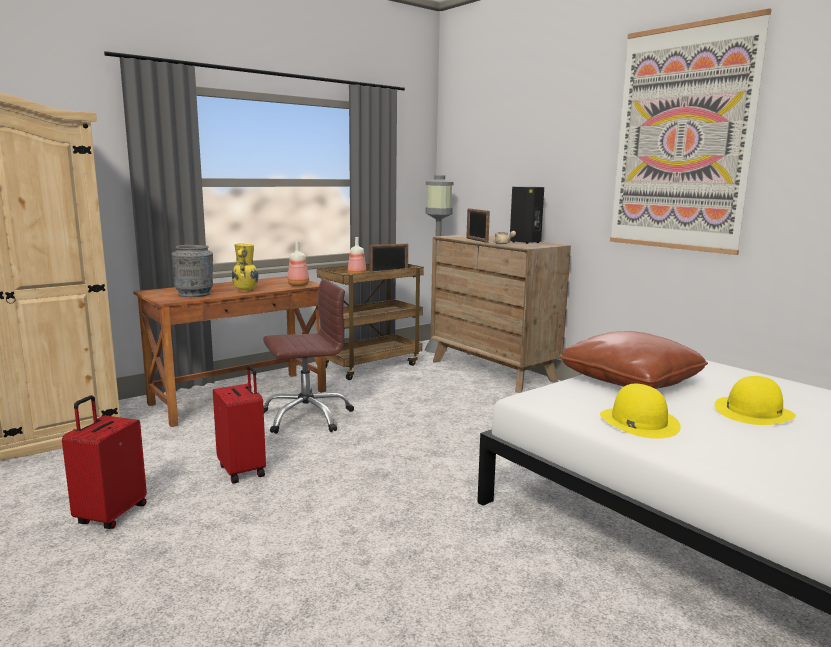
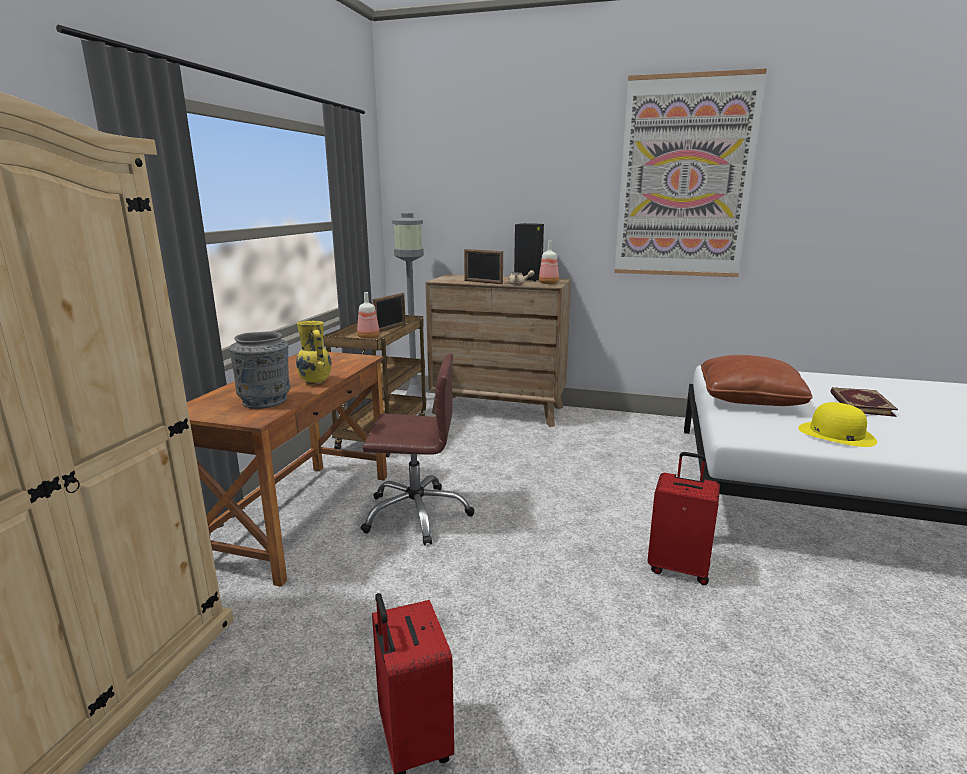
camera: 35 degrees left, 5 degrees up
(243, 470) = (460, 604): red suitcase -> red suitcase (679, 568)
(299, 285) = (352, 361): bottle -> bottle (548, 283)
(306, 417) = (416, 514): brown office chair -> brown office chair turned 60 degrees clockwise
(753, 412) = (860, 404): yellow hat -> book

